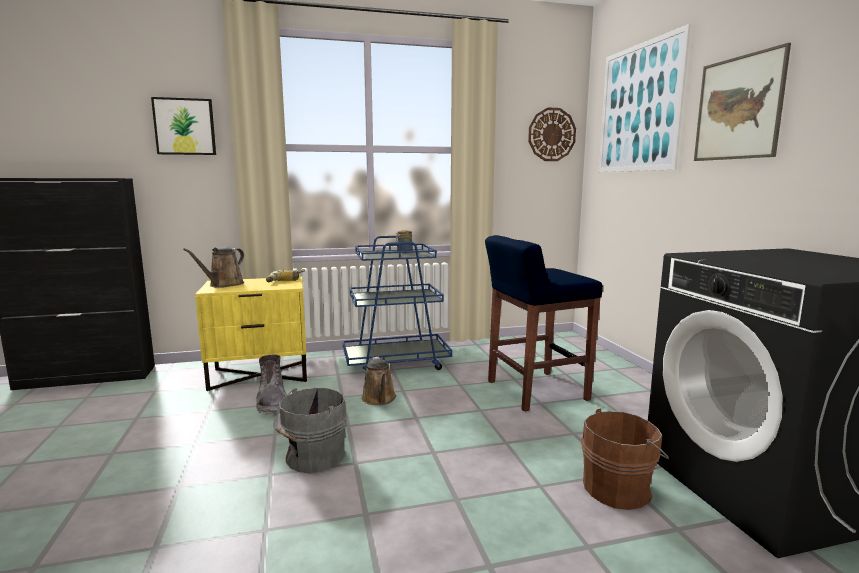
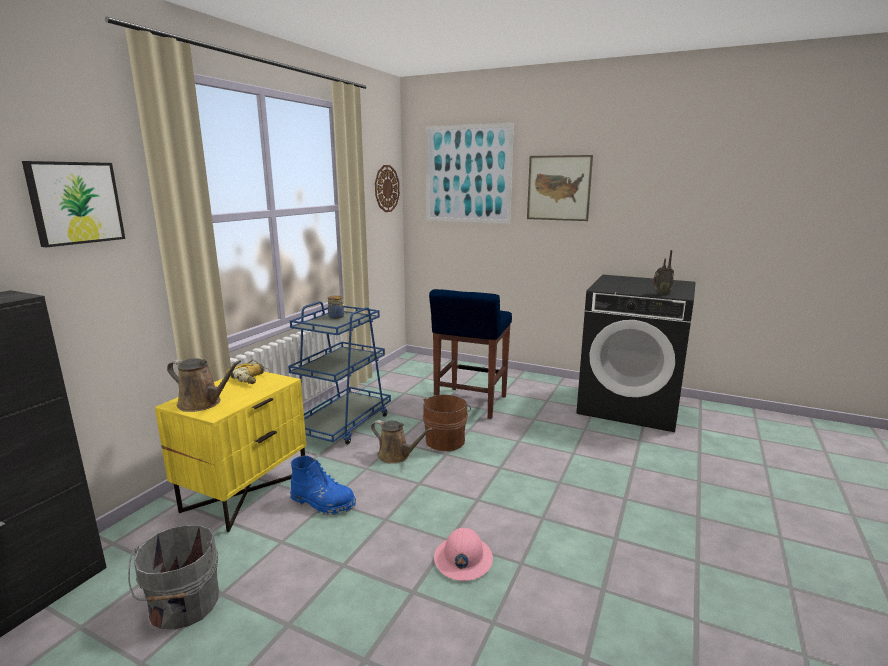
camera: 50 degrees left, 5 degrees up
(224, 285) = (203, 403): brown watering can -> brown watering can turned 45 degrees counterclockwise
(245, 493) = (463, 559): none -> pink hard hat
(272, 403) = (323, 503): grey boot -> blue boot
(312, 457) = (448, 514): grey bucket -> grey bucket (183, 606)
(619, 488) = (597, 435): brown bucket -> brown bucket (446, 440)
(781, 271) = (661, 294): none -> radio

